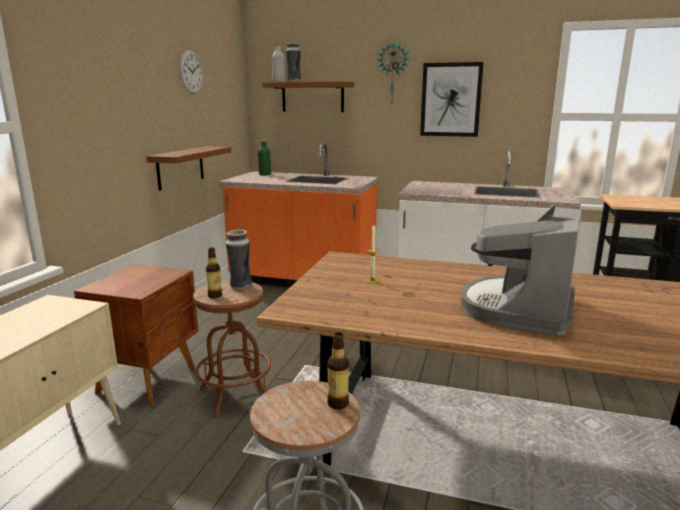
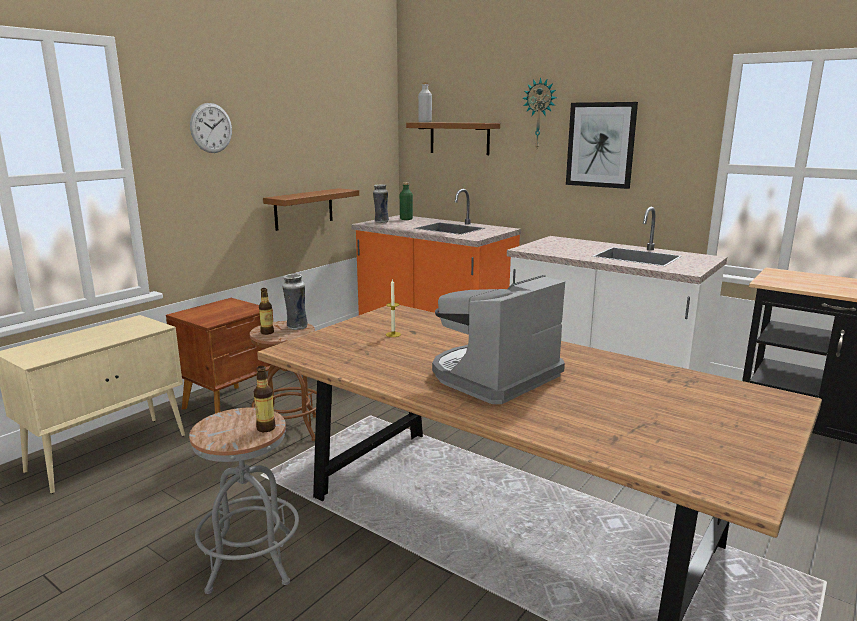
camera: 20 degrees right, 0 degrees up
(191, 72) = (323, 115): wall clock -> wall clock (211, 128)
(294, 82) = (437, 122): vase -> vase (381, 222)

